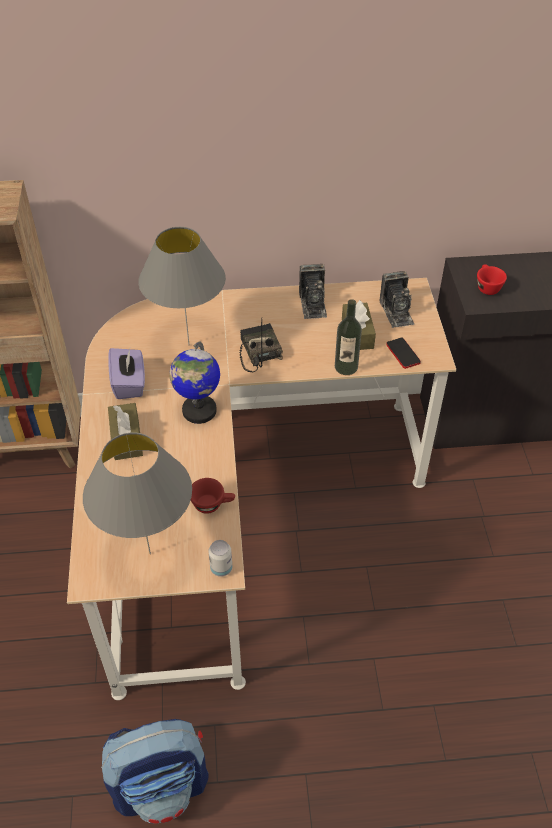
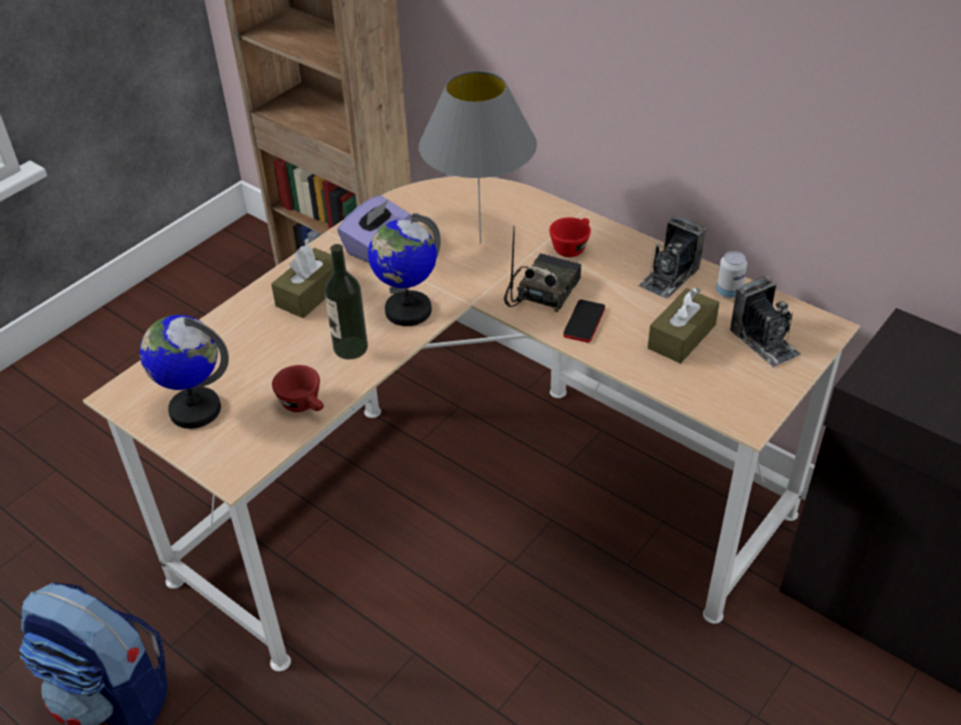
camera: 45 degrees right, 5 degrees down
(150, 554) = (195, 409): grey table lamp -> globe
(221, 568) = (234, 469): can -> can (728, 292)
(346, 367) = (620, 363): bottle -> bottle (350, 348)
(396, 312) = (764, 341): camera -> camera turned 60 degrees counterclockwise
(403, 353) = (710, 390): phone -> phone (584, 322)
(486, 286) = (911, 371): red cup -> red cup (571, 246)

